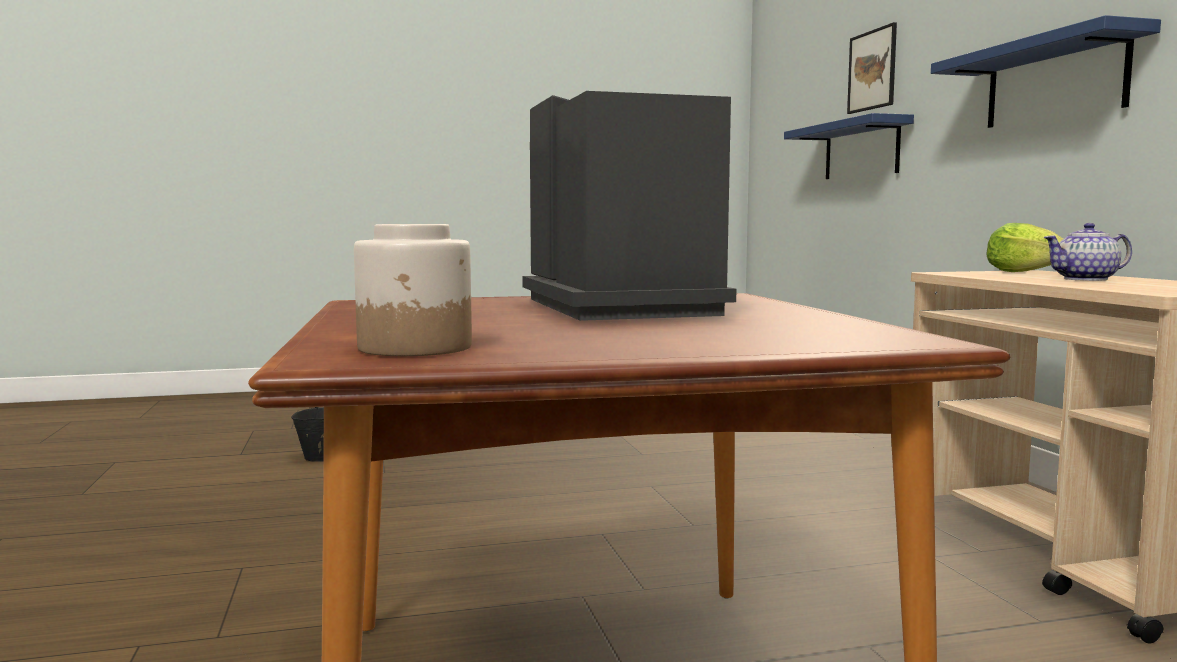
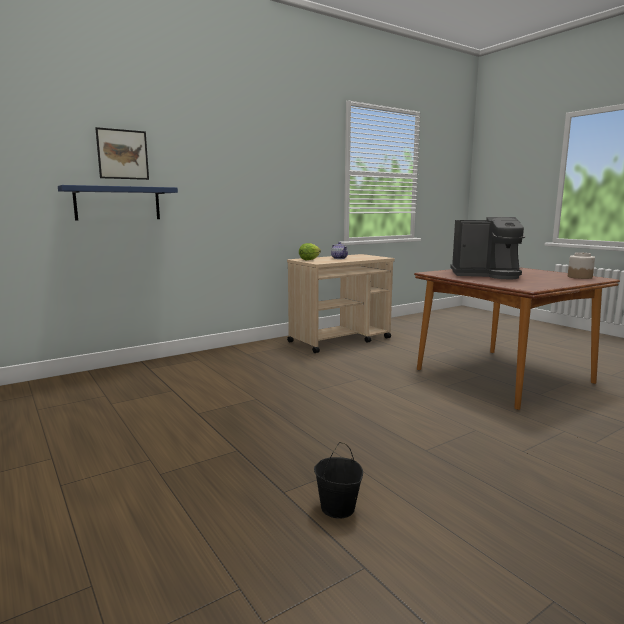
camera: 110 degrees left, 5 degrees up
(626, 308) = (486, 275): coffee machine -> coffee machine turned 135 degrees counterclockwise
(1054, 82) = (255, 188): blue shelf -> none

